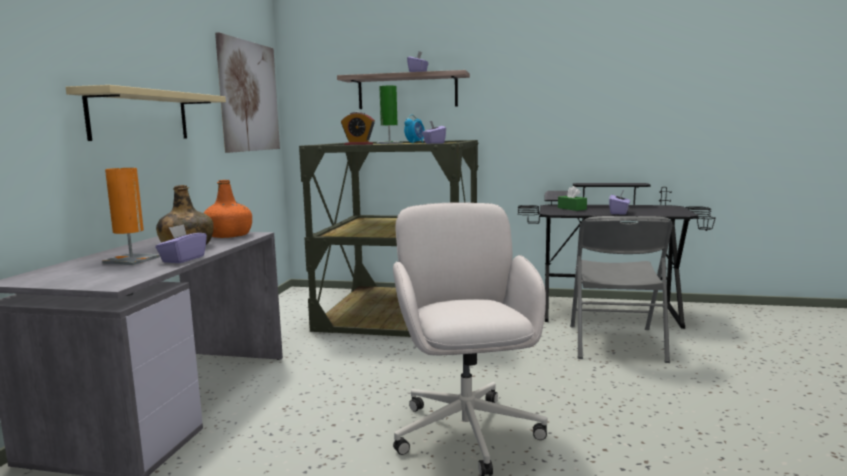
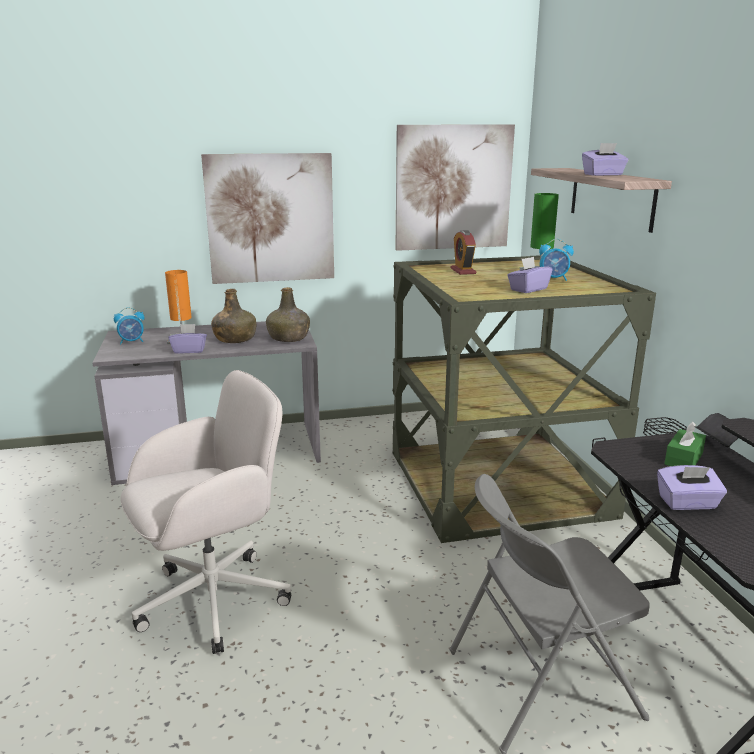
camera: 65 degrees right, 10 degrees up
(77, 276) = (132, 342): none -> alarm clock
(140, 116) = (270, 218): beige shelf -> picture
(229, 235) = (289, 338): orange bottle -> green bottle

